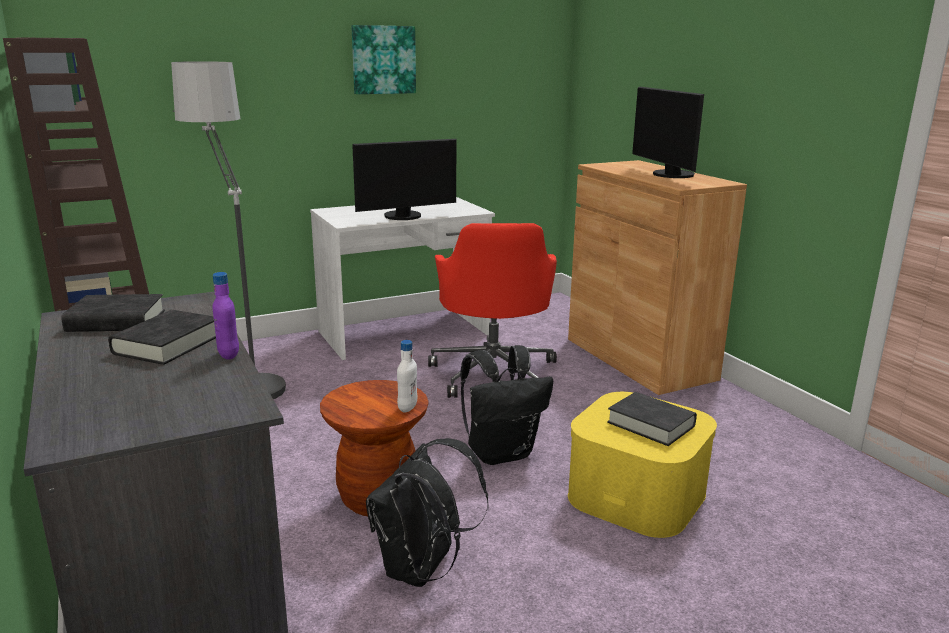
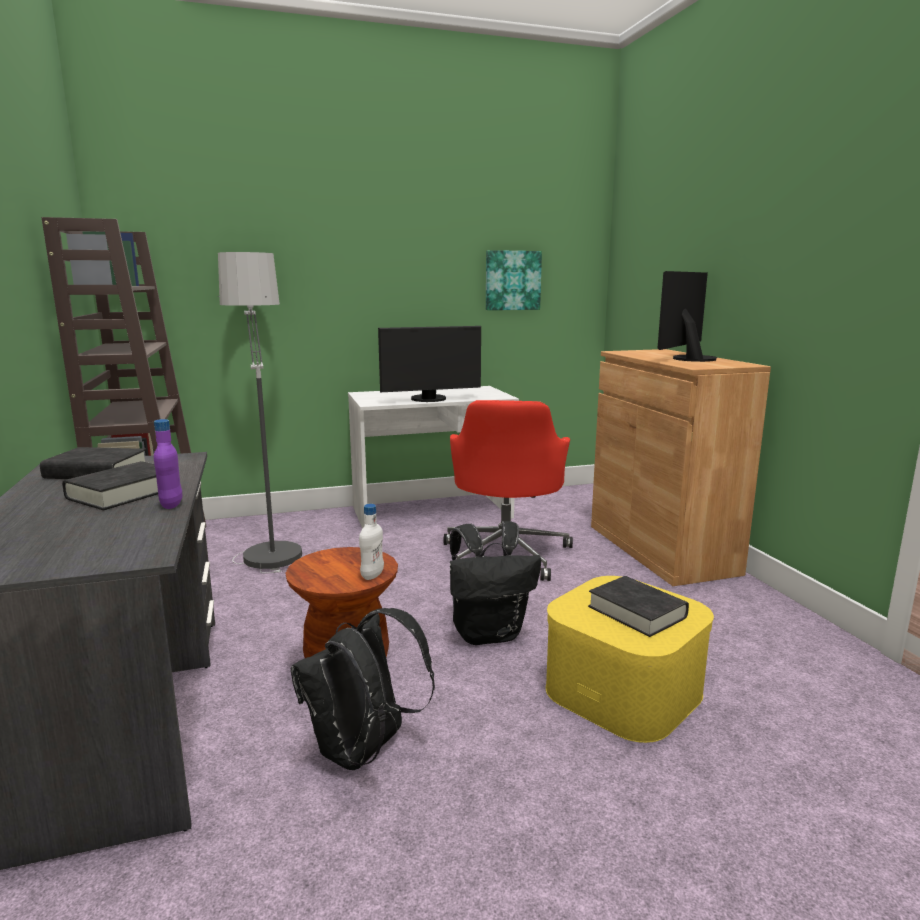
camera: 10 degrees right, 5 degrees down
(383, 60) = (420, 256): picture -> picture (512, 280)
(669, 175) = (689, 358): monitor -> monitor turned 45 degrees clockwise

